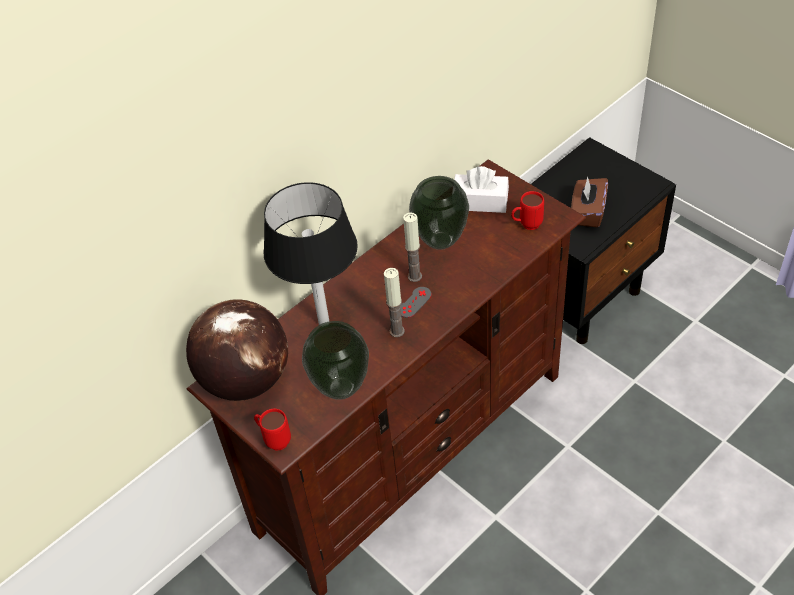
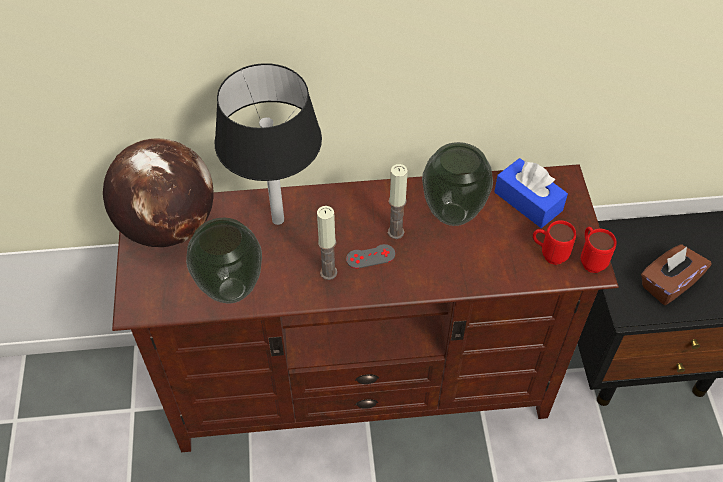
camera: 35 degrees right, 5 degrees up
(274, 440) = (136, 295): red mug -> red mug (590, 260)
(480, 201) = (528, 201): white tissue box -> blue tissue box

